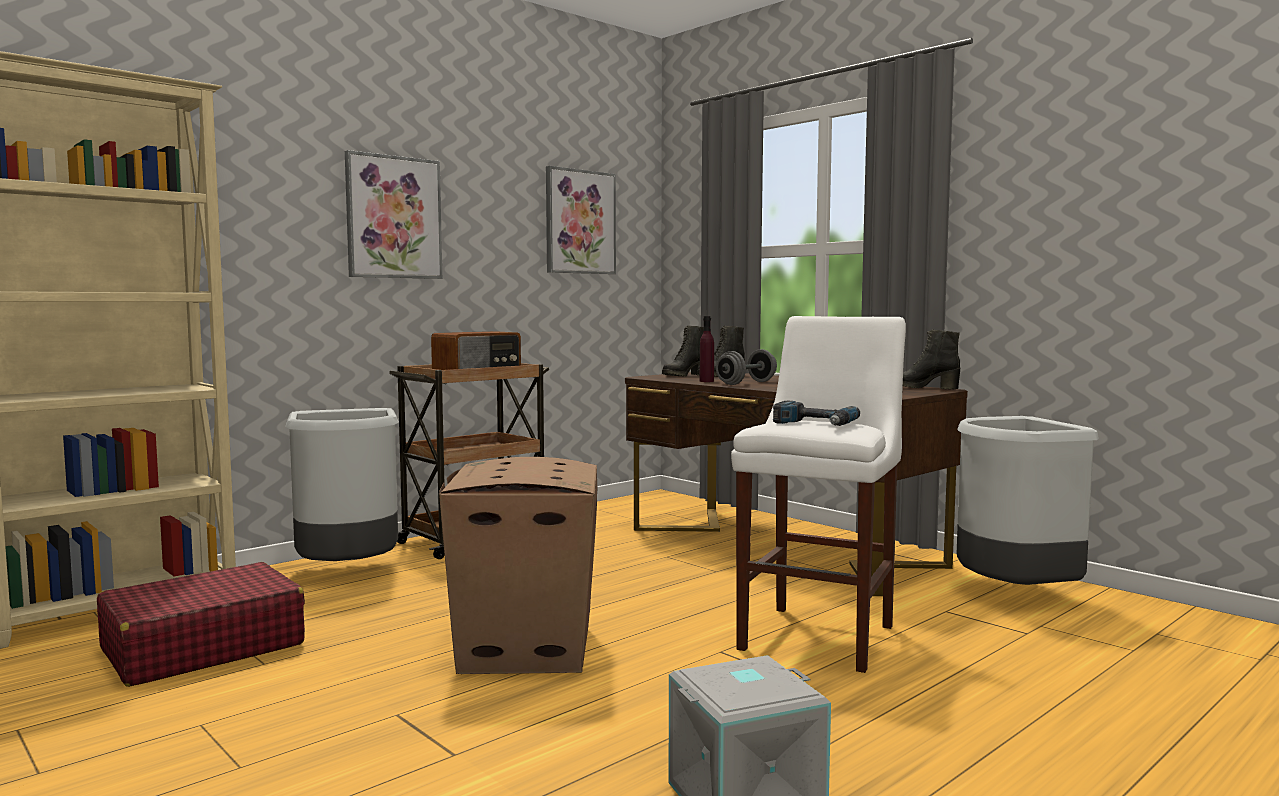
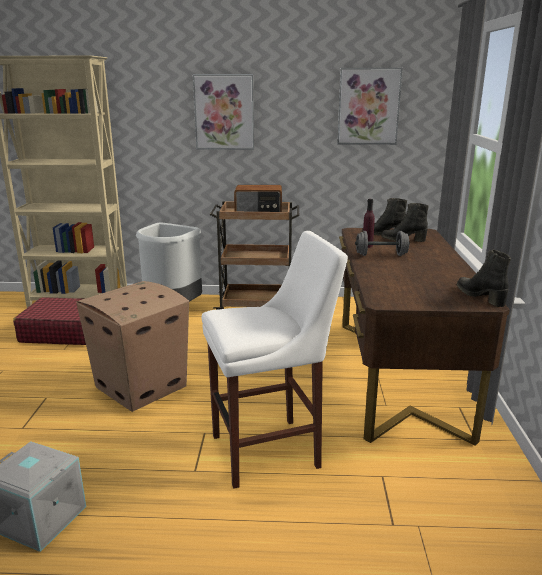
camera: 45 degrees right, 15 degrees up
(813, 424) = (245, 320): power drill -> none
(1013, 596) = (462, 492): grey trash can -> none

